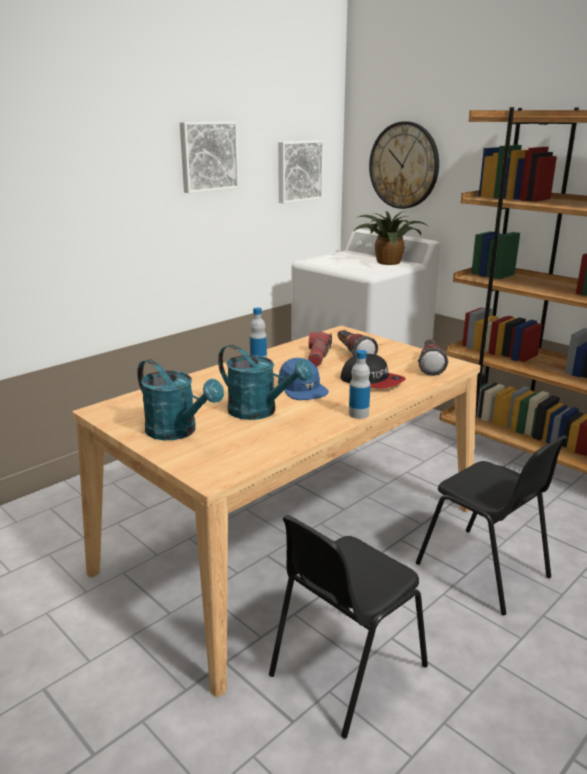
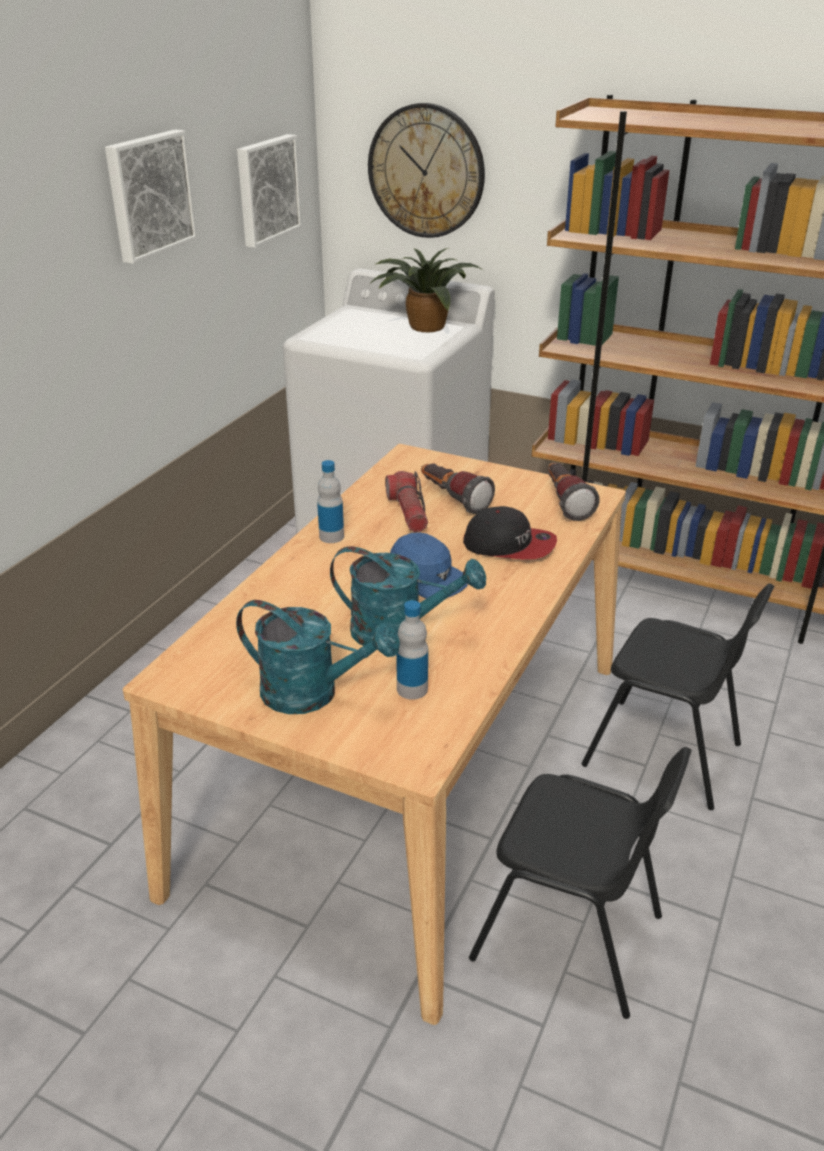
camera: 20 degrees left, 10 degrees up
(345, 670) = (569, 938): black chair -> black chair turned 90 degrees counterclockwise
(358, 414) = (530, 608): bottle -> bottle (412, 689)

